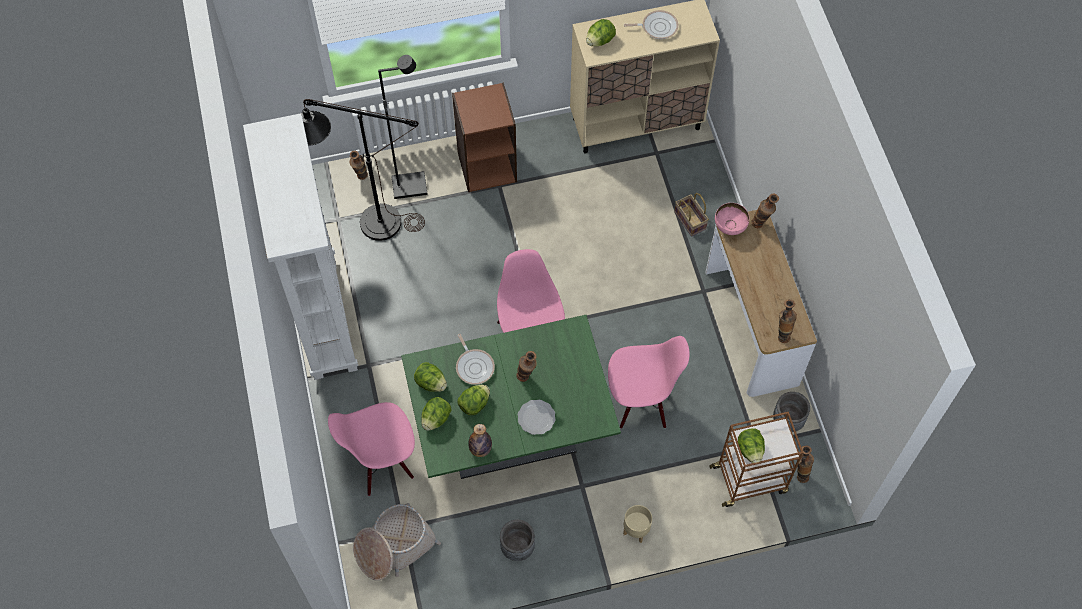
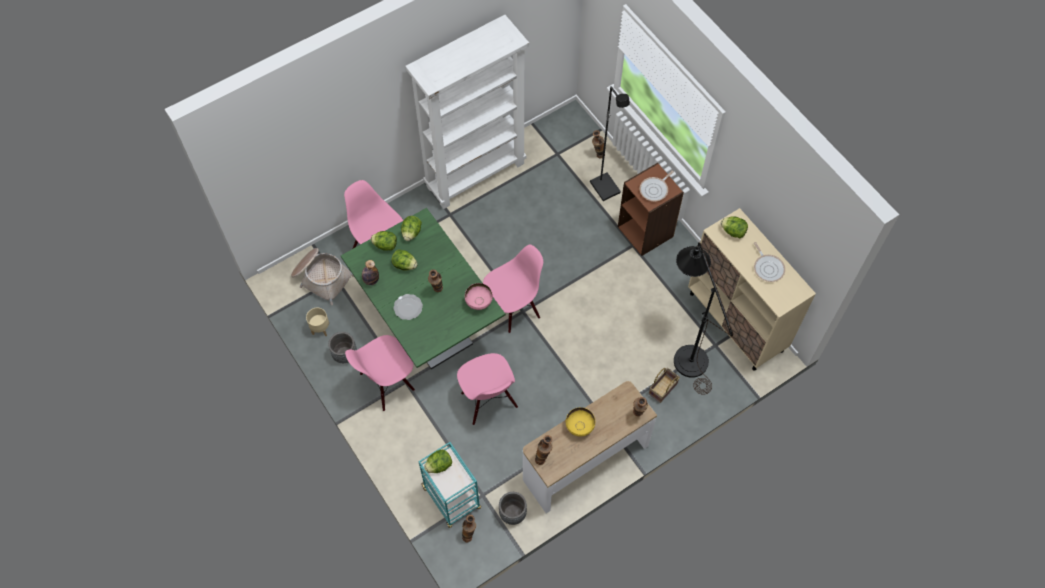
camera: 70 degrees right, 0 degrees up
(368, 222) = (563, 173): black floor lamp -> black floor lamp (686, 352)
(474, 366) = (434, 255): frying pan -> frying pan (655, 190)
(576, 508) = (387, 383): none -> pink chair
(636, 530) = (383, 429): beige planter -> beige planter (320, 329)
(729, 227) = (625, 392): pink bowl -> pink bowl (479, 302)
(750, 479) = (452, 498): brown cart -> turquoise cart
(756, 285) = (579, 427): none -> yellow bowl

